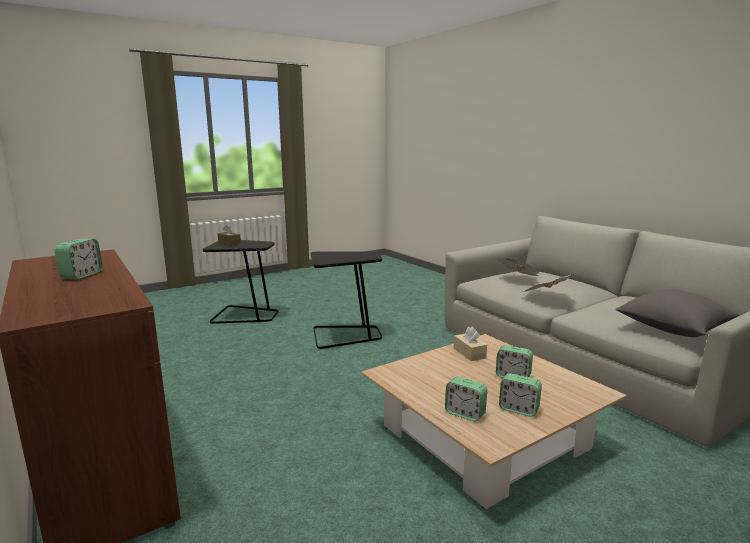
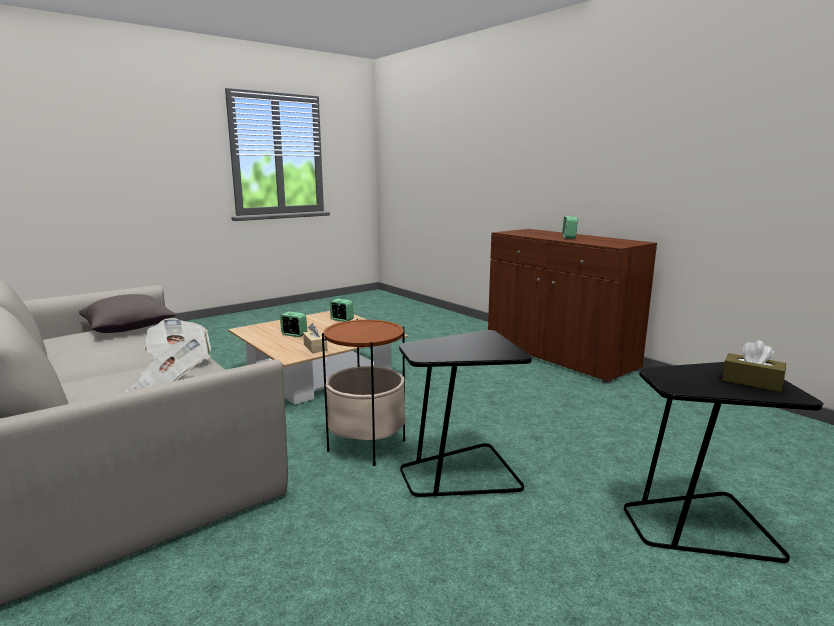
camera: 175 degrees right, 0 degrees up
(405, 352) = (366, 446): none -> side table
(519, 409) = (308, 322): alarm clock -> none

